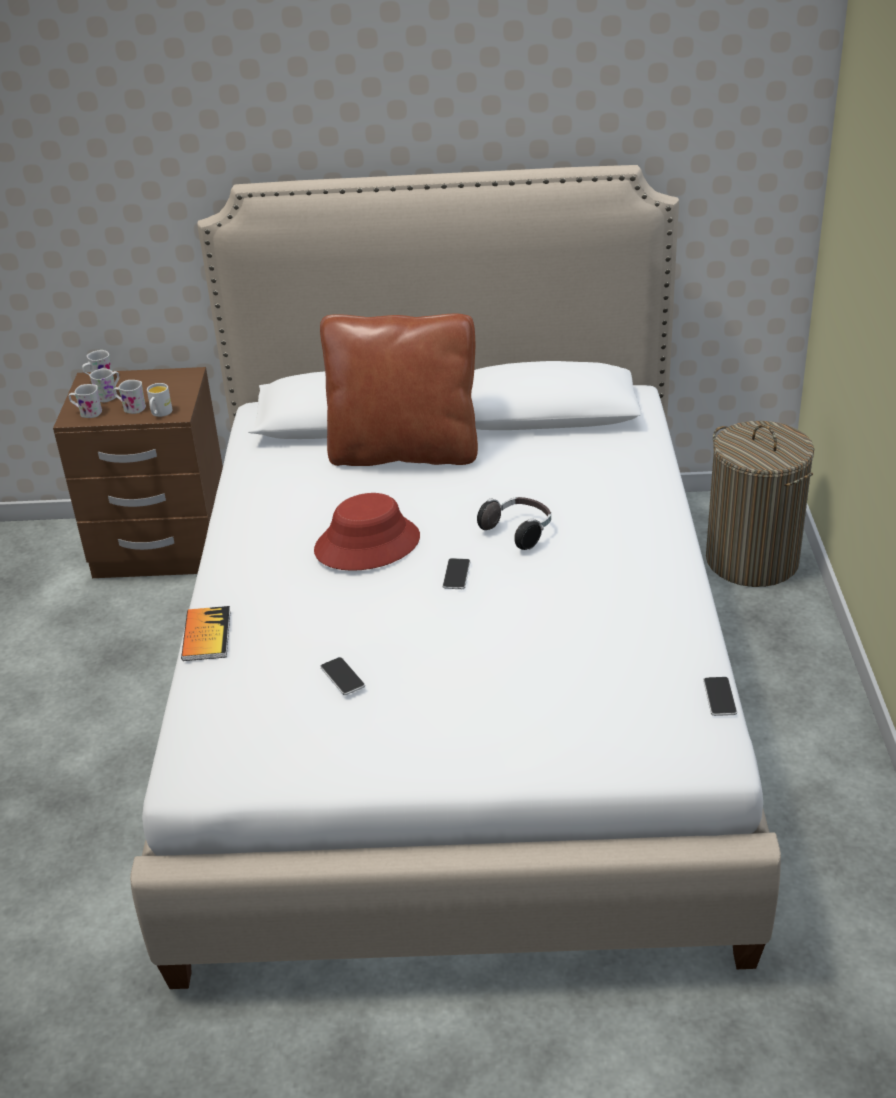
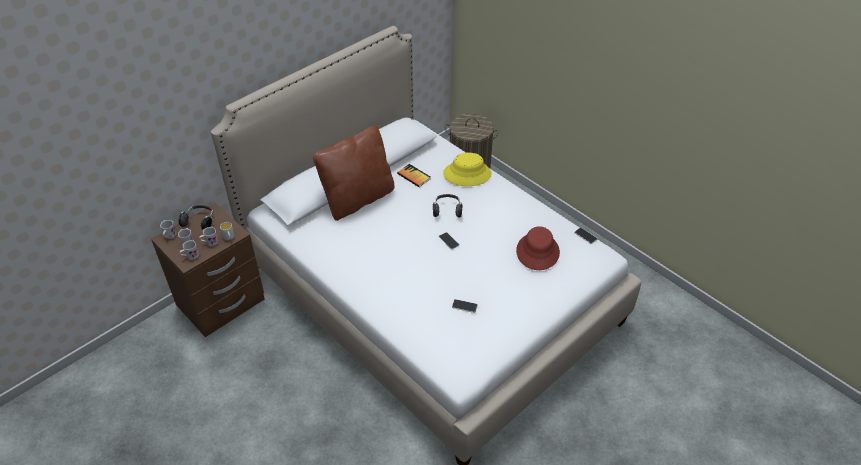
camera: 45 degrees left, 10 degrees up
(155, 379) = (200, 222): none -> headphones
(206, 635) = (389, 323): book -> book (413, 176)
(367, 544) = (399, 248): red hat -> red hat (537, 252)
(629, 496) = (467, 174): none -> yellow hat

